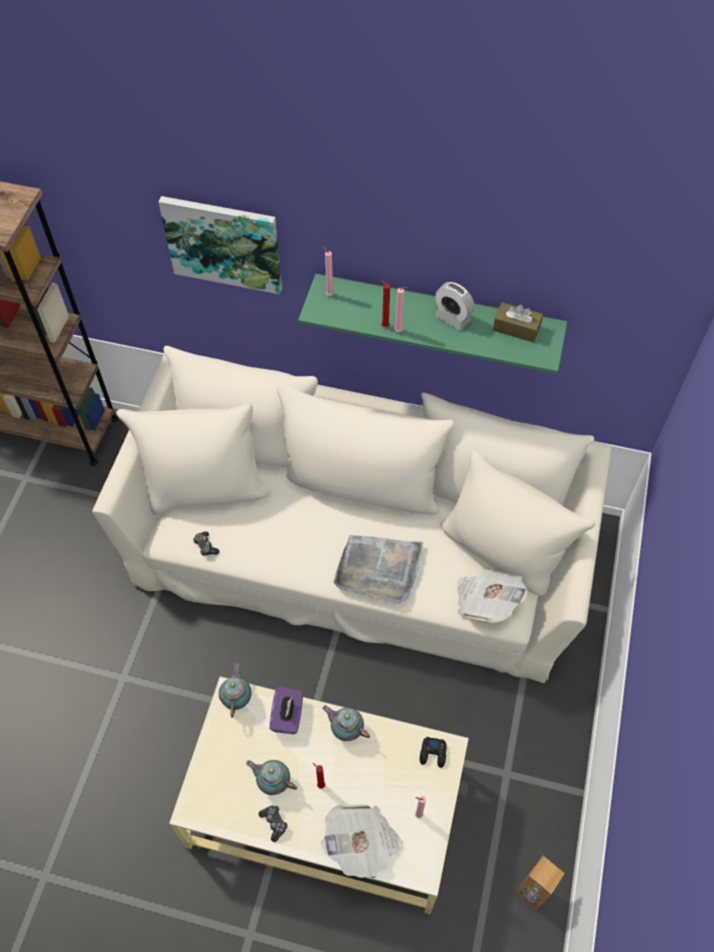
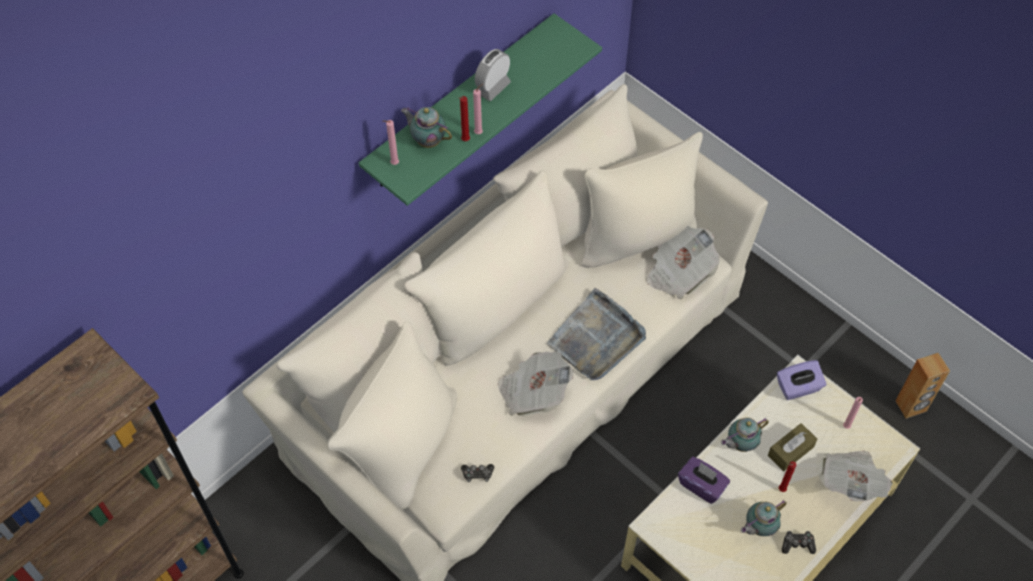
camera: 60 degrees left, 0 degrees up
(224, 243) = (273, 212): picture -> none
(237, 698) = (660, 520): teapot -> teapot (427, 140)
(300, 548) = (533, 392): none -> newspaper
(433, 753) = (798, 388): black game controller -> purple tissue box
(452, 318) = (492, 87): alarm clock -> alarm clock turned 150 degrees clockwise
(516, 328) = (537, 50): brown tissue box -> brown tissue box (790, 451)

